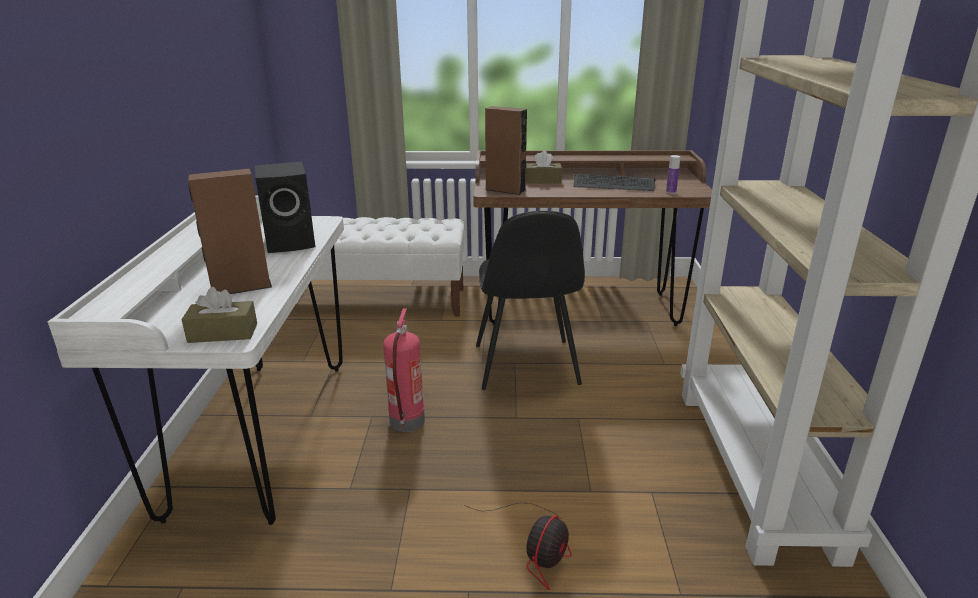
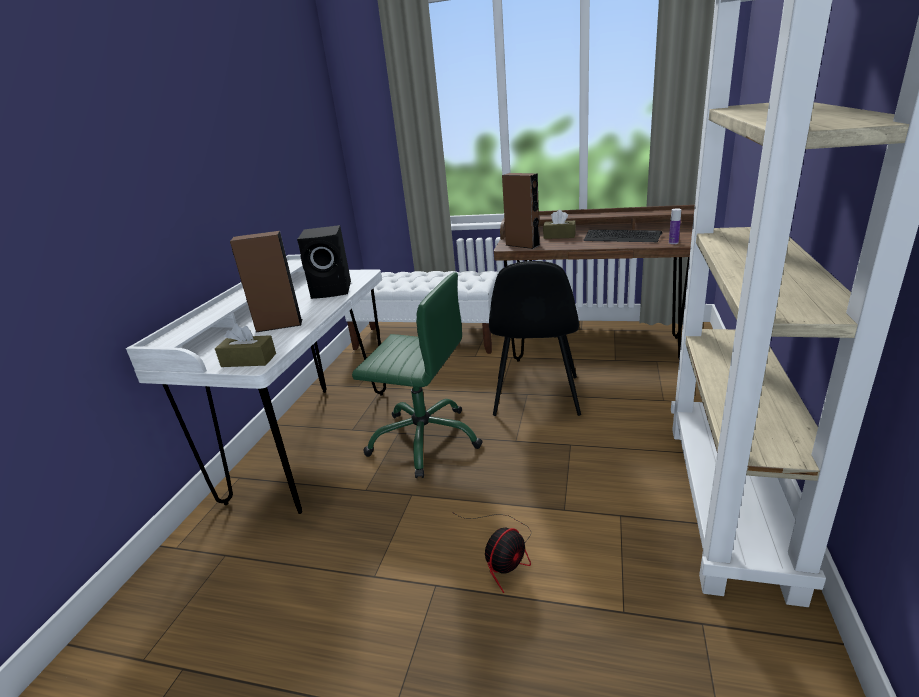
camera: 15 degrees right, 0 degrees up
(407, 422) = (425, 439): fire extinguisher -> green office chair

